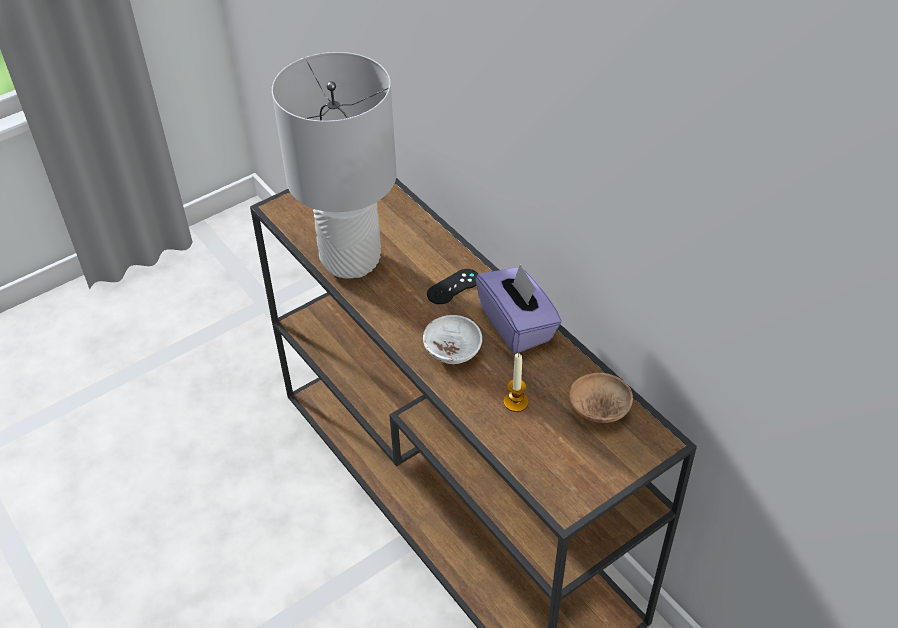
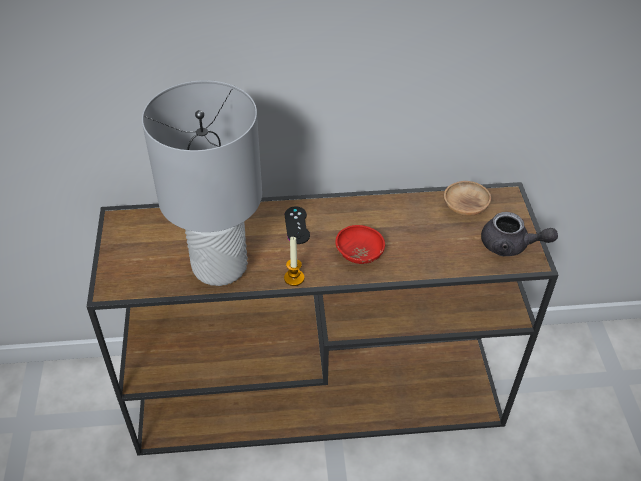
camera: 60 degrees left, 0 degrees up
(452, 351) = (359, 254): white bowl -> red bowl
(516, 402) = (431, 244): candle -> candle (294, 278)
(517, 325) = (362, 210): purple tissue box -> none
(573, 475) = (510, 246): none -> grey teapot

